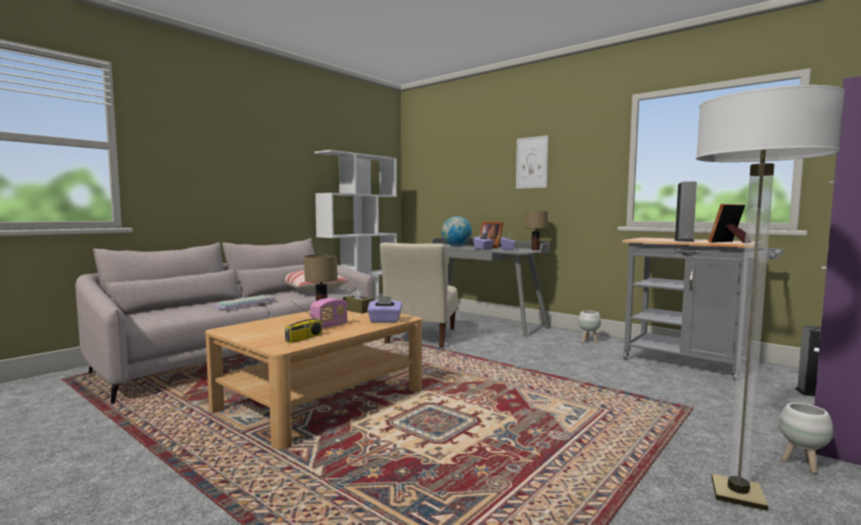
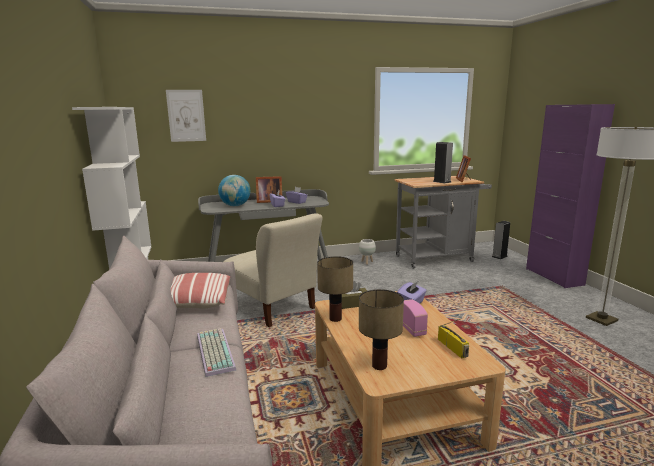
camera: 55 degrees left, 10 degrees up
(532, 162) = (292, 117): picture -> picture (186, 115)
(534, 249) = (312, 198): table lamp -> table lamp (379, 366)
(802, 465) = (576, 295): white planter -> none

